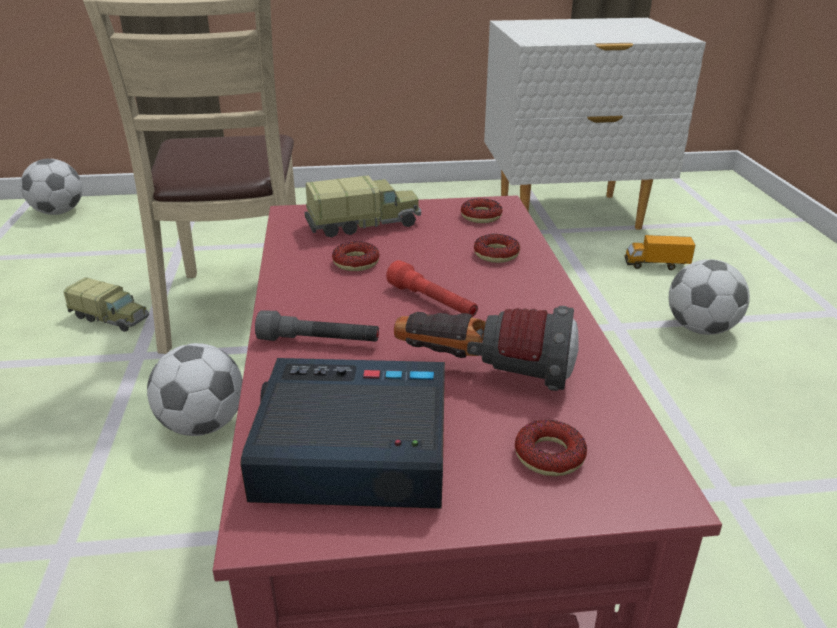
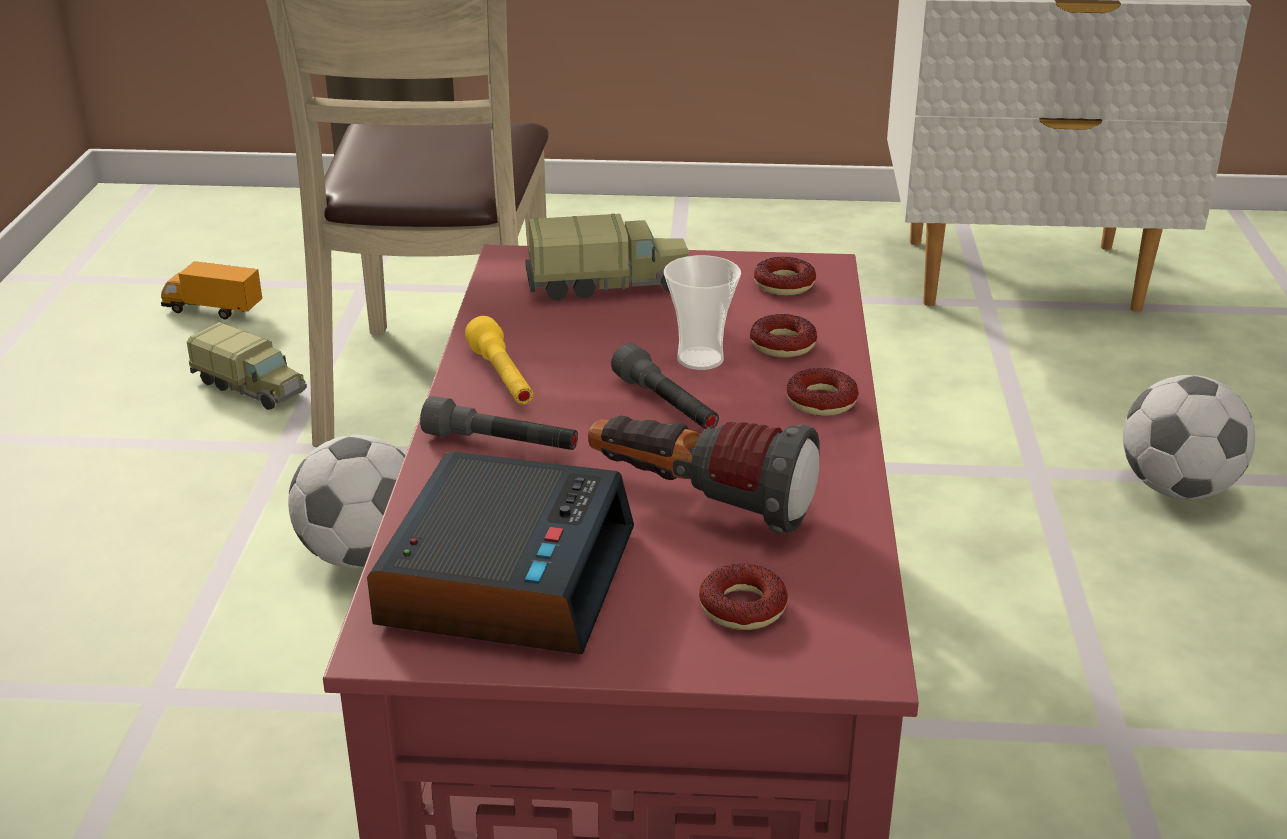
camera: 10 degrees right, 0 degrees up
(59, 212) = (189, 211): football -> none
(307, 293) = (502, 378): none -> yellow flashlight
(352, 450) = (506, 576): alarm clock -> alarm clock turned 90 degrees clockwise
(356, 262) = (580, 340): donut -> donut (821, 401)
(432, 302) = (666, 405): red flashlight -> grey flashlight
(444, 268) = (700, 359): none -> cup
(656, 265) = (1142, 377): toy truck -> toy truck (213, 311)

